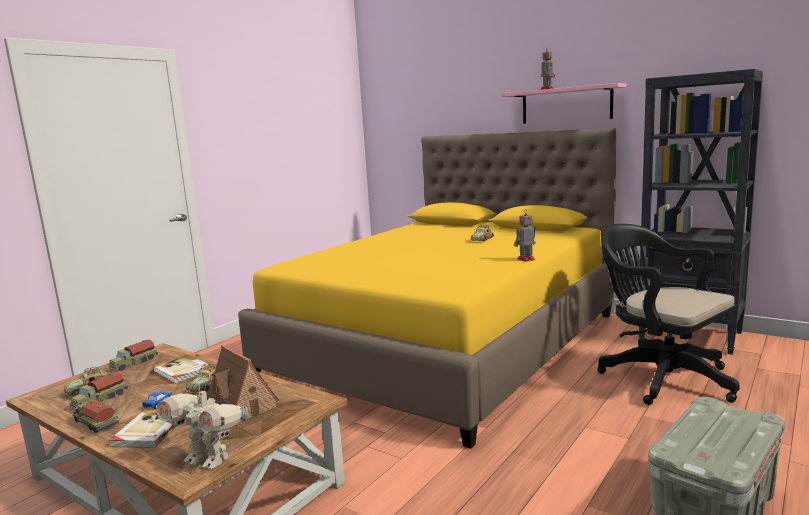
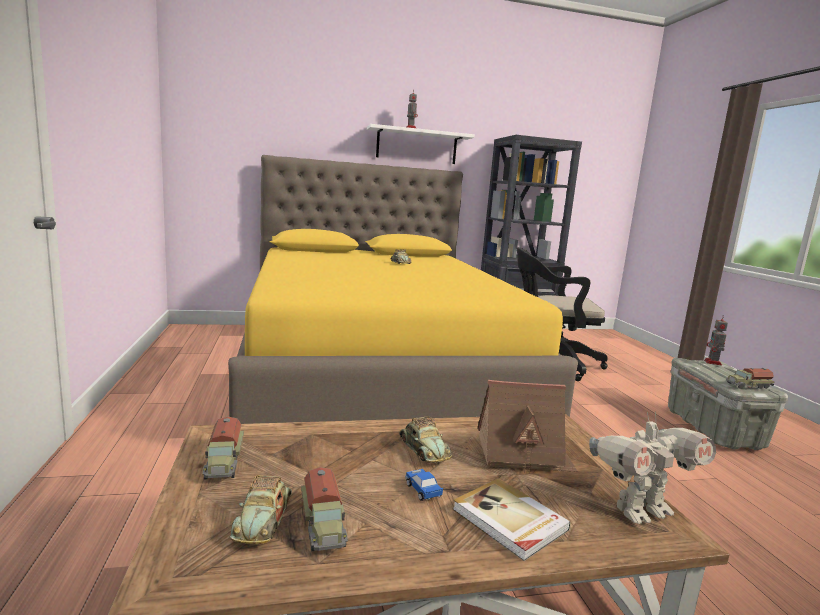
camera: 50 degrees left, 0 degrees up
(95, 423) = (417, 551): toy truck -> toy truck (748, 386)
(182, 371) = (335, 446): book -> none
(525, 259) = (489, 276): toy robot -> toy robot (713, 363)
(566, 105) = (417, 146): pink shelf -> white shelf

